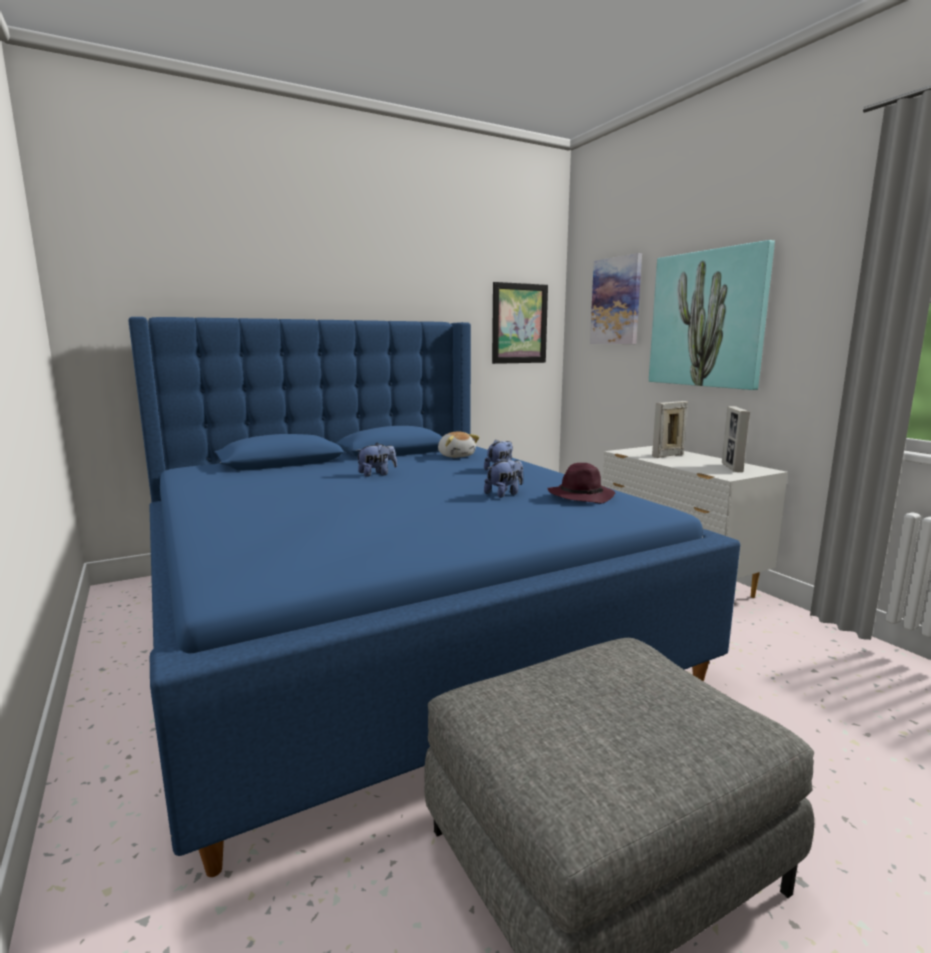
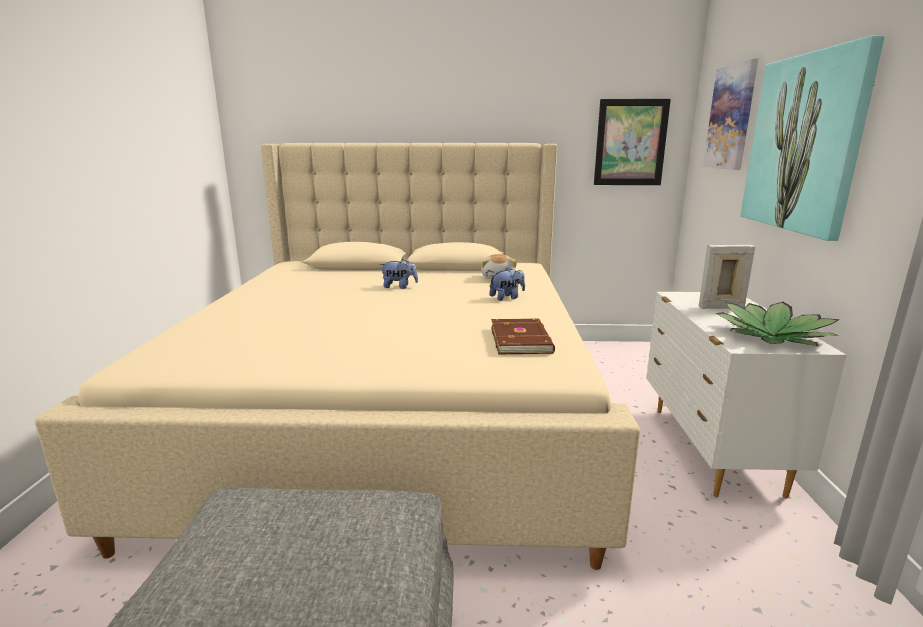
camera: 30 degrees right, 5 degrees up
(391, 620) = (395, 414): blue bed -> beige bed
(504, 494) = (458, 324): plush toy -> none
(581, 496) = (522, 340): purple hat -> brown book
(732, 468) = (772, 336): picture frame -> potted plant

